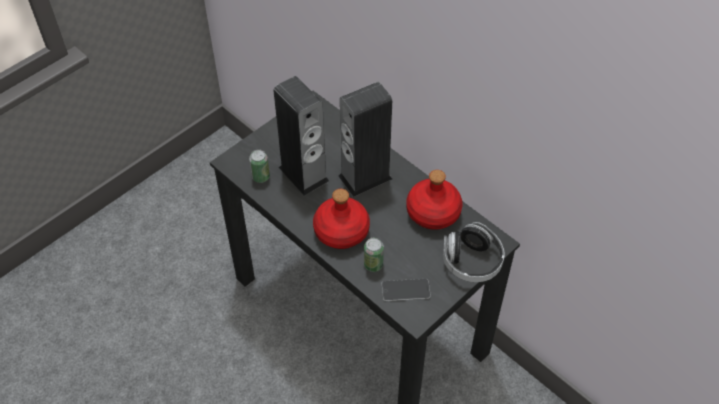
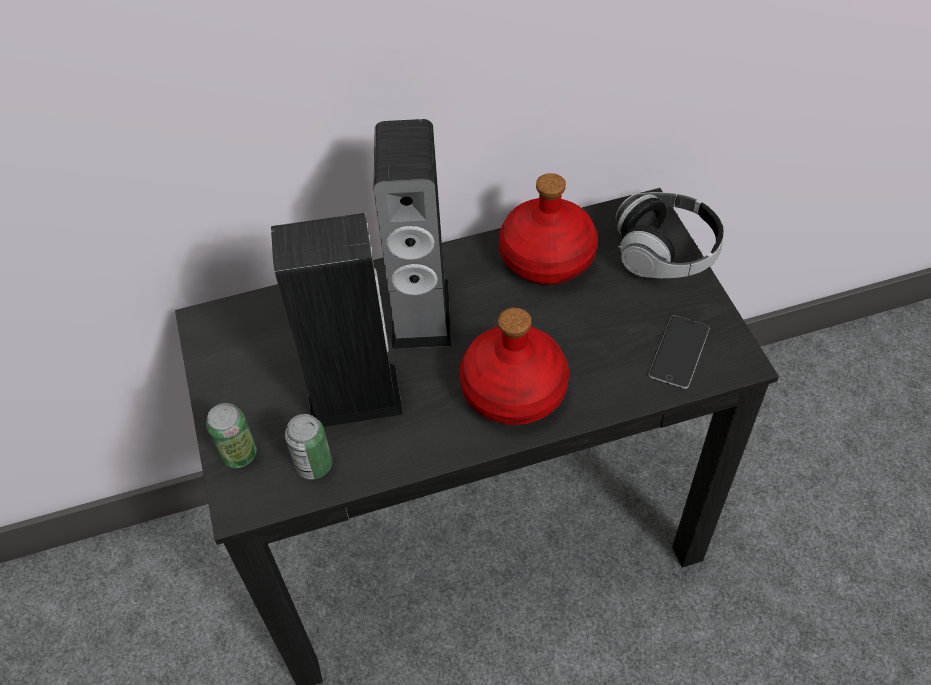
camera: 60 degrees left, 0 degrees up
(373, 265) = (607, 374): can -> can (239, 454)

